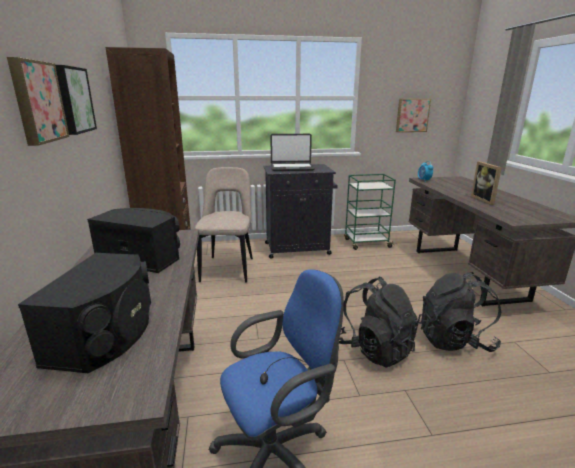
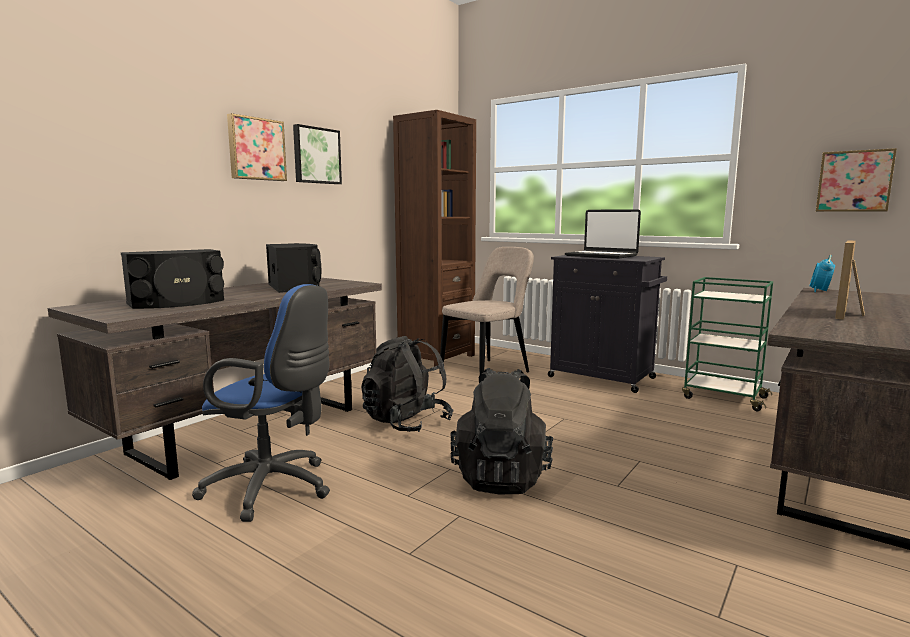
camera: 45 degrees right, 10 degrees down
(454, 340) = (627, 517): black backpack -> black backpack (406, 422)

